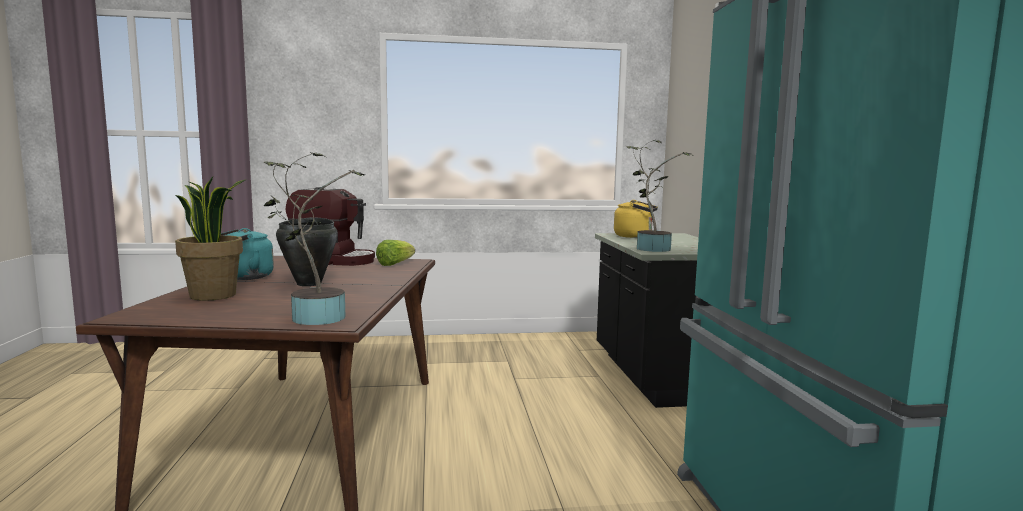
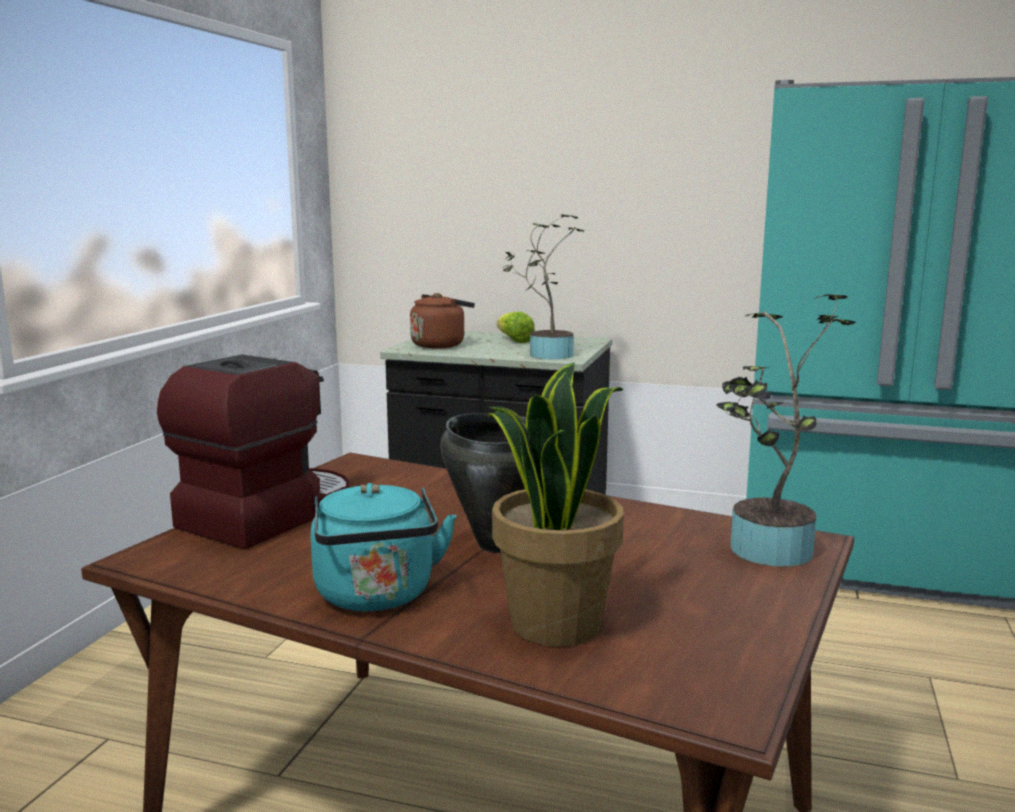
camera: 65 degrees left, 5 degrees up
(395, 264) = (372, 477): lettuce -> lettuce (514, 341)
(635, 236) = (440, 345): yellow kettle -> brown kettle

